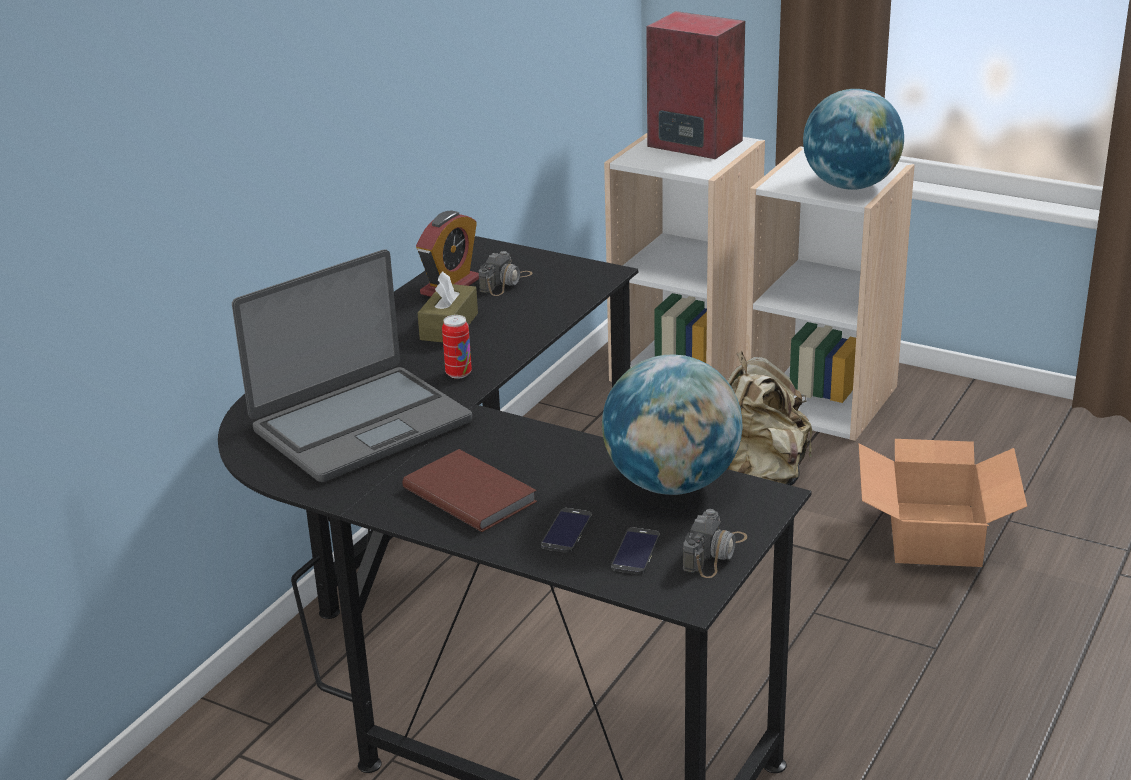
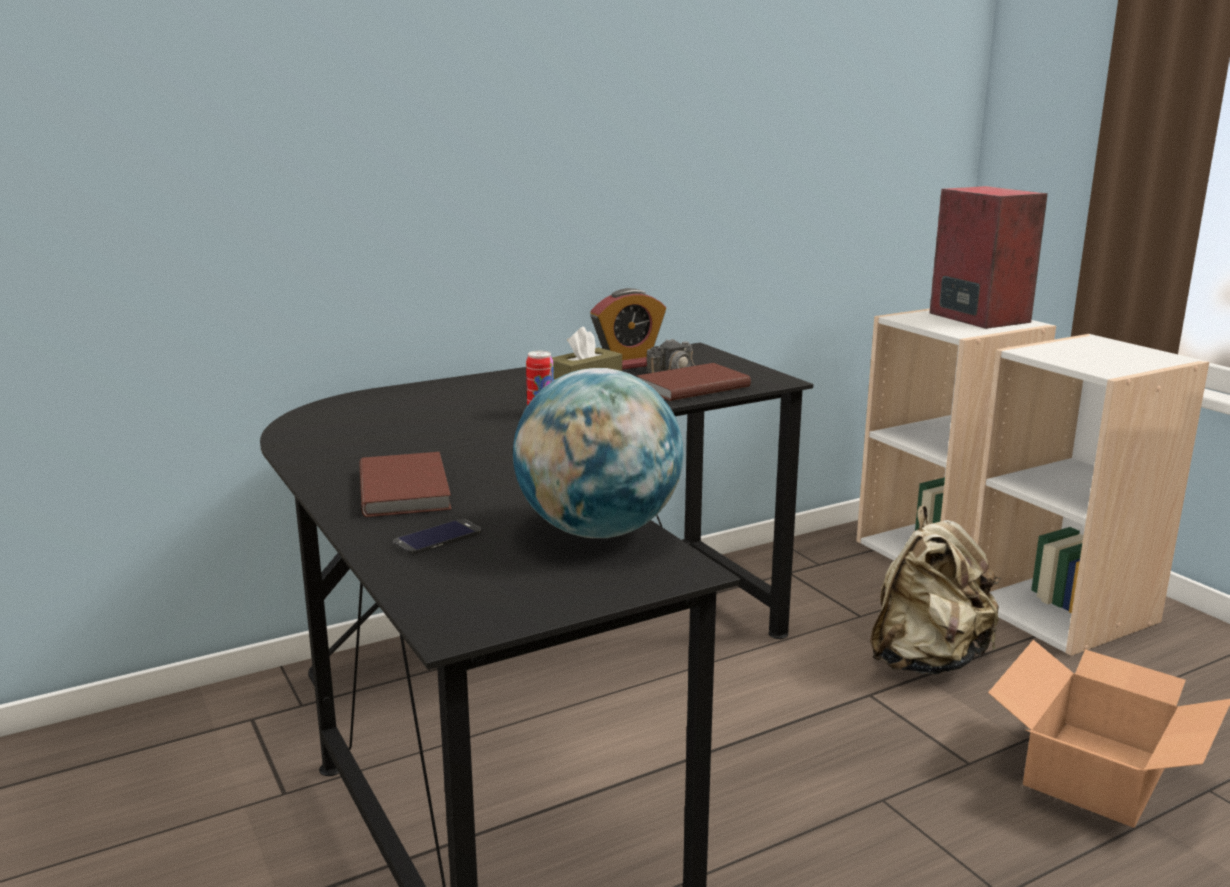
camera: 30 degrees right, 10 degrees down
(360, 425) = (406, 425): laptop -> none
(542, 301) = (690, 386): none -> brown book
(636, 551) = (472, 573): phone -> none
(715, 552) = (548, 599): camera -> none
(850, 186) = (1111, 363): globe -> none

